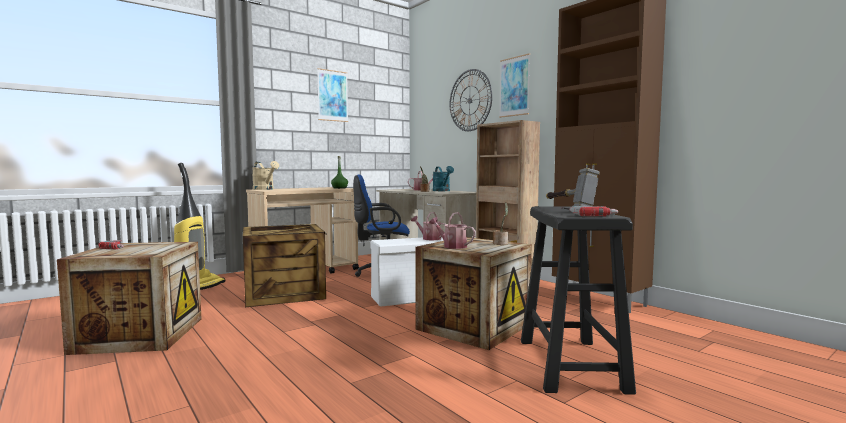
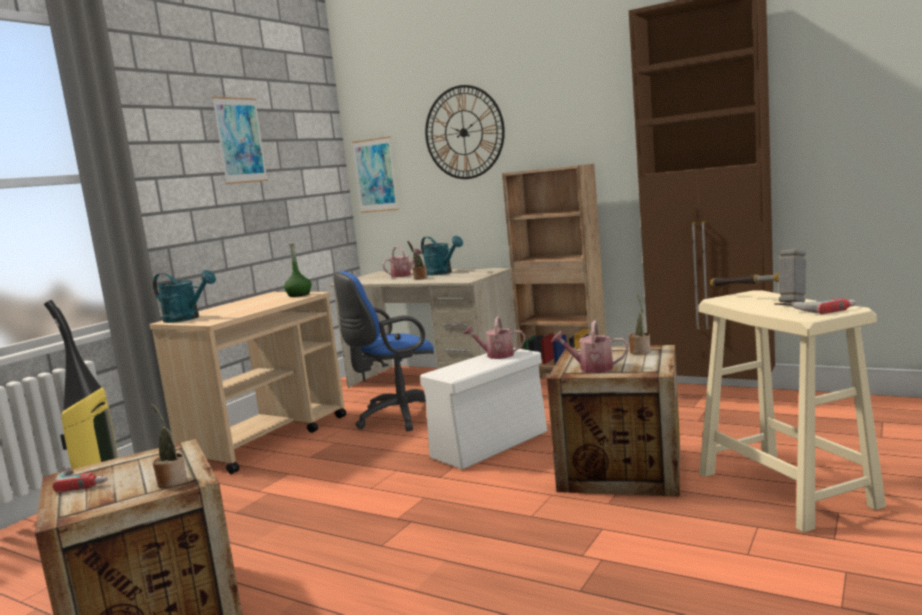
camera: 20 degrees left, 5 degrees up
(146, 253) = (171, 481): none -> potted plant
(265, 189) = (187, 318): beige watering can -> turquoise watering can
(284, 293) = (289, 484): crate -> none
(514, 86) = (542, 112): picture -> picture (375, 175)
(570, 365) = (786, 490): black stool -> beige stool

